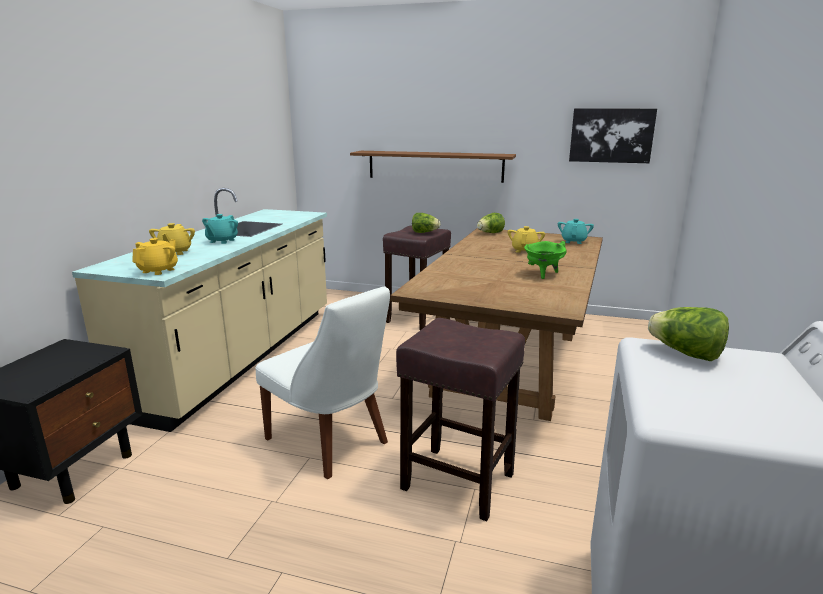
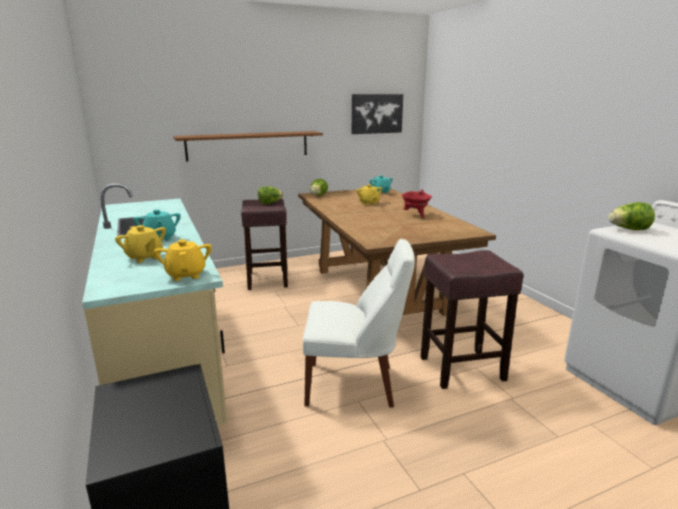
camera: 40 degrees left, 0 degrees up
(542, 274) = (415, 215): green cooking pot -> red cooking pot

